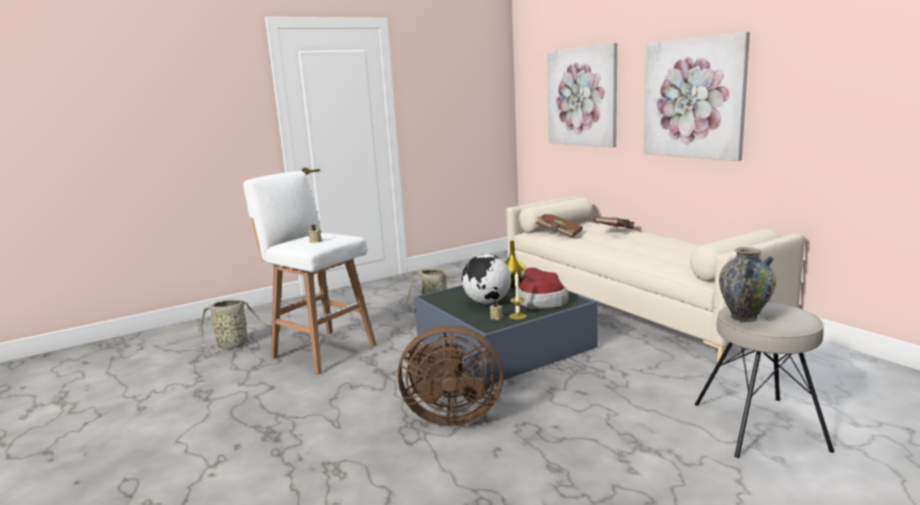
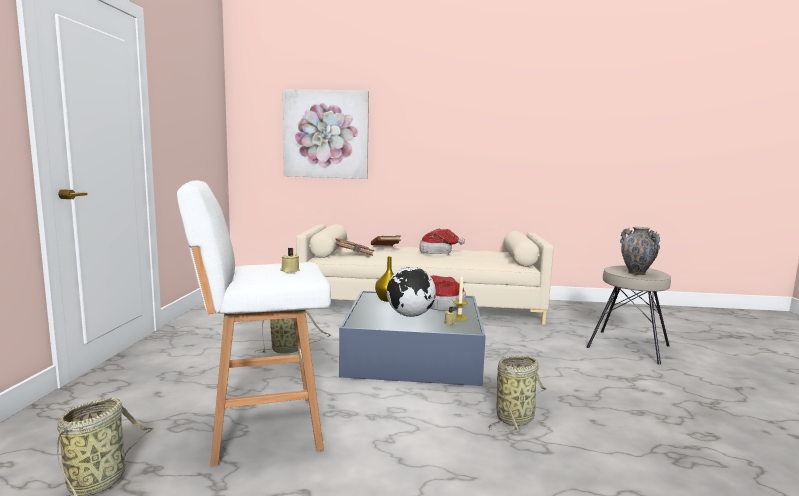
camera: 55 degrees left, 5 degrees down
(450, 416) = (516, 418): brown fan -> basket
(655, 243) = (438, 251): none -> hat
(693, 98) = (445, 141): picture -> none

